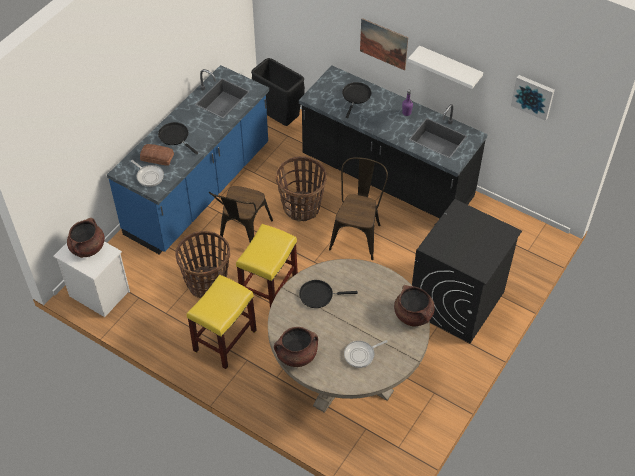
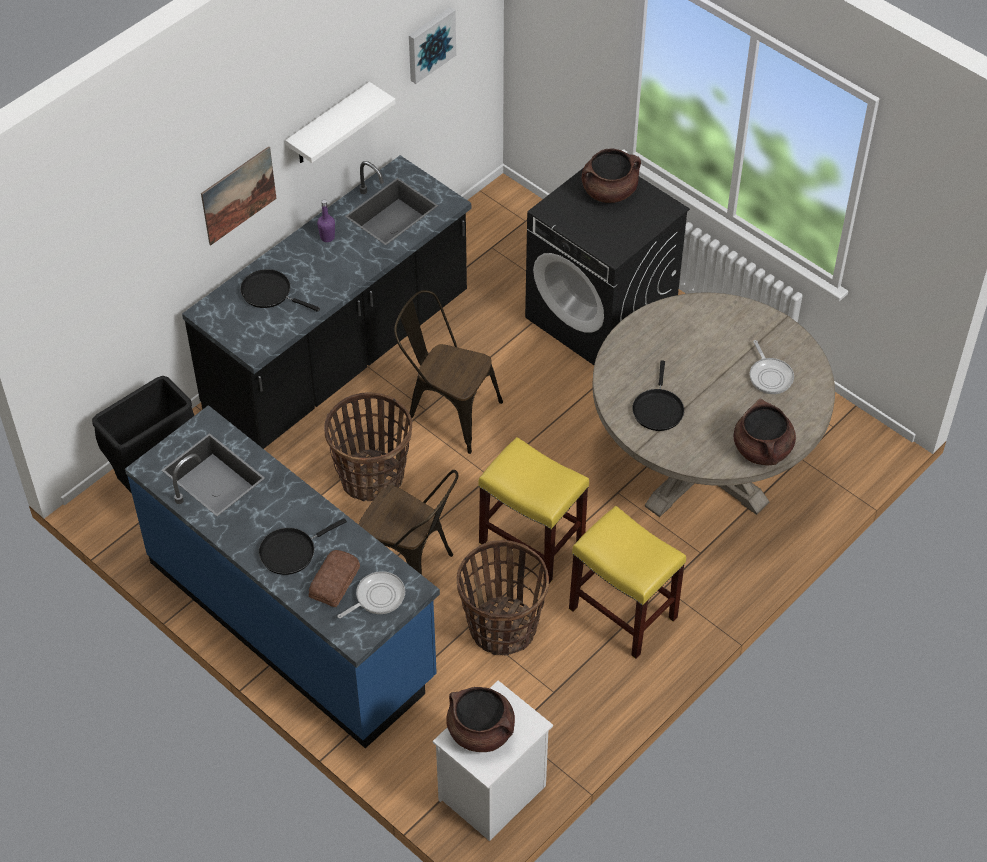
camera: 80 degrees left, 0 degrees up
(413, 315) = (709, 308): brown cooking pot -> brown cooking pot (609, 191)

